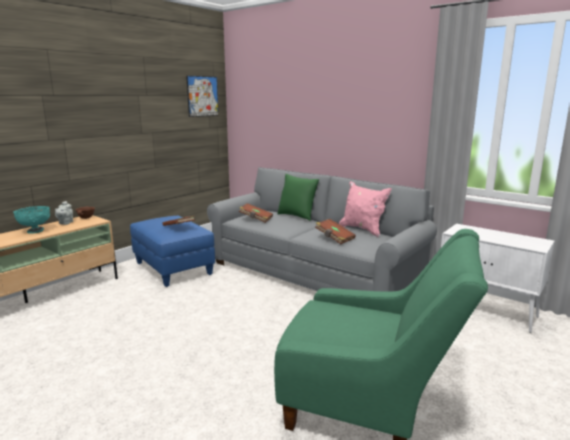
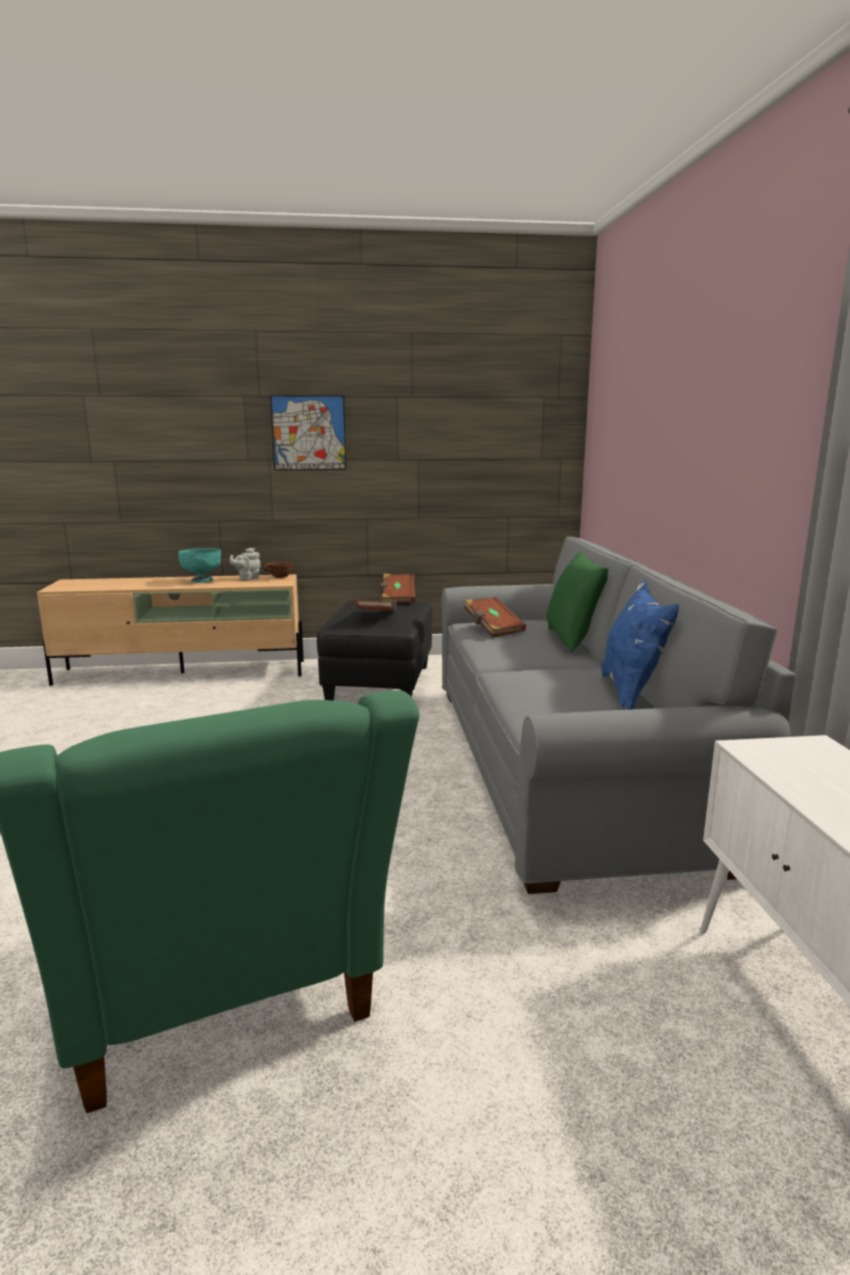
camera: 45 degrees right, 0 degrees up
(172, 269) = (379, 684): blue ottoman -> black ottoman
(202, 96) = (529, 399): picture -> picture (308, 433)
(334, 238) = (534, 691): brown book -> brown book (397, 598)
(362, 230) = (631, 693): pink pillow -> blue pillow

